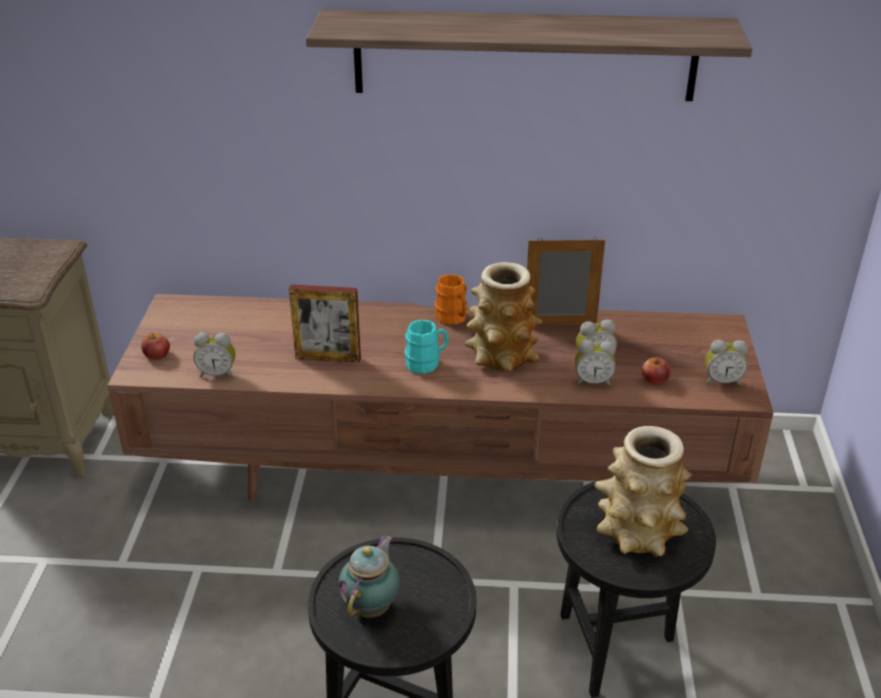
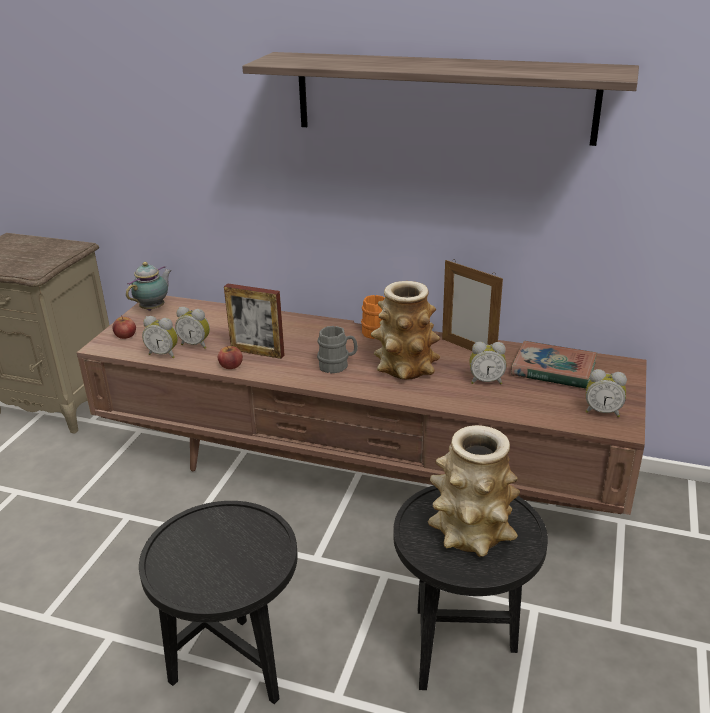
camera: 15 degrees right, 5 degrees down
(372, 605) = (199, 555): teapot -> teapot (154, 308)
(427, 362) = (337, 365): turquoise mug -> grey mug
(560, 325) = (468, 349): picture frame -> picture frame turned 150 degrees counterclockwise
(593, 381) = (478, 397): alarm clock -> alarm clock (196, 344)
(654, 379) = (537, 402): apple -> apple (231, 365)
(656, 339) = (553, 370): none -> book

